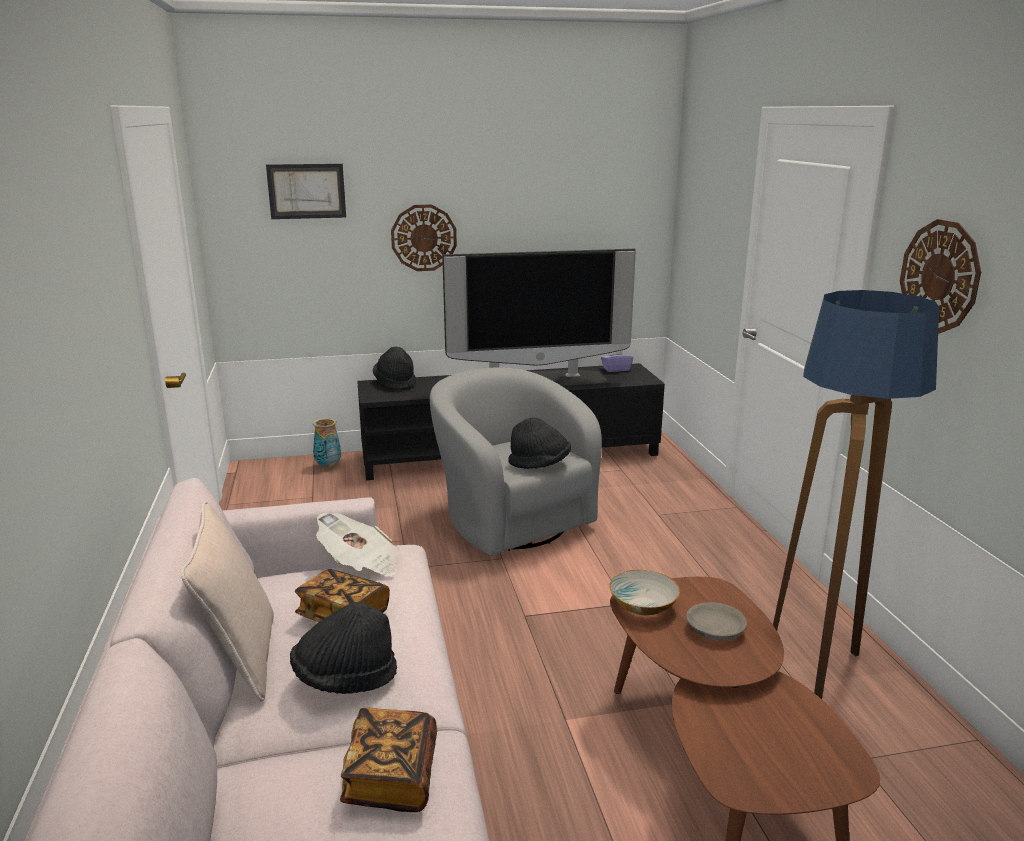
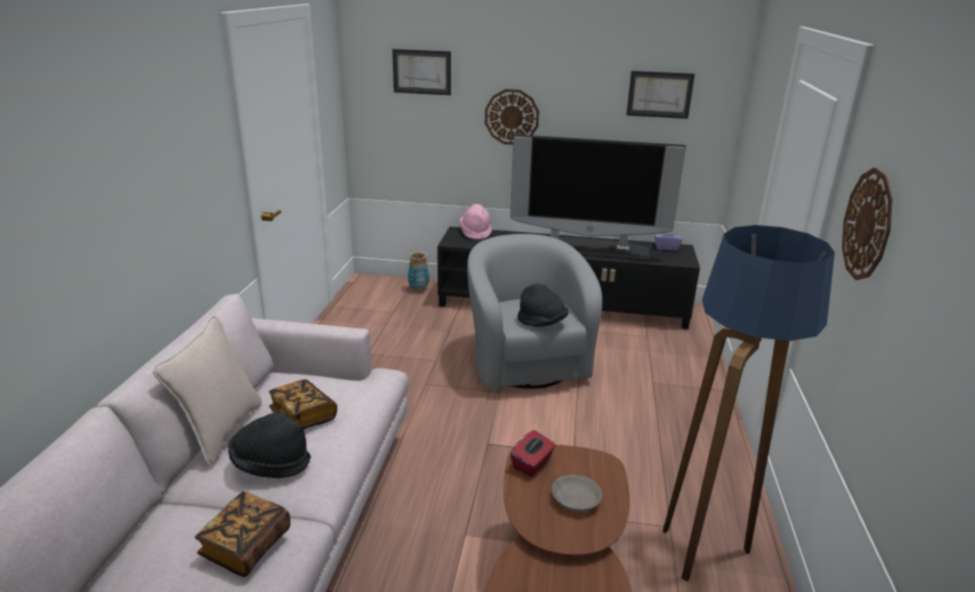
camera: 20 degrees right, 5 degrees up
(361, 563) = (345, 378): newspaper -> none
(395, 383) = (475, 233): black hat -> pink hat
(588, 198) = (659, 94): none -> picture
(642, 606) = (532, 464): bowl -> red tissue box

